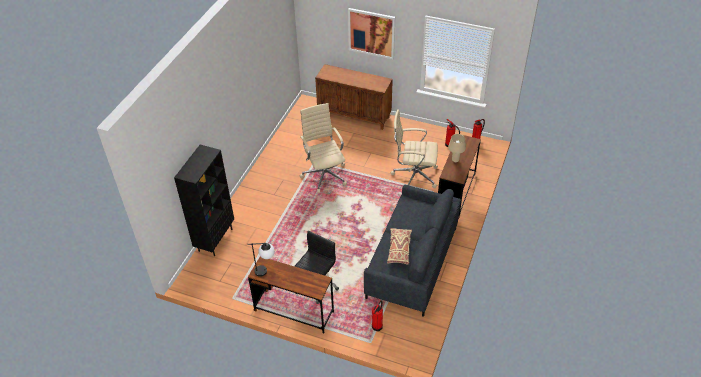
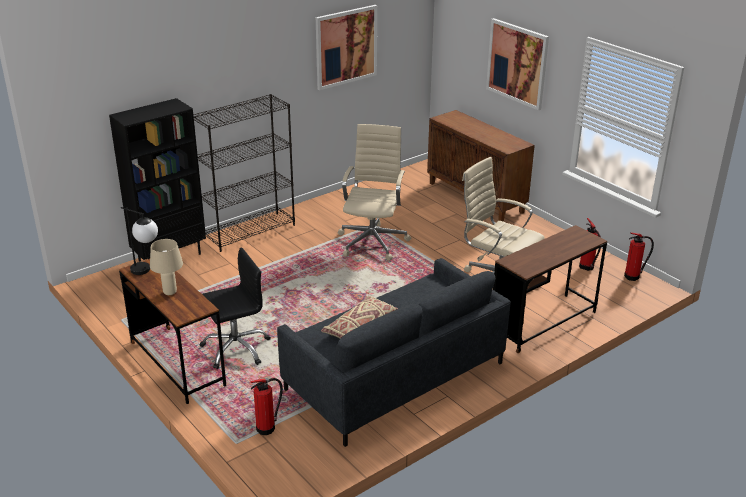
camera: 30 degrees right, 15 degrees down
(246, 198) = (250, 231): none -> black bookcase
(262, 55) = (346, 46): none -> picture
(455, 160) = (540, 250): beige table lamp -> beige table lamp (170, 292)

